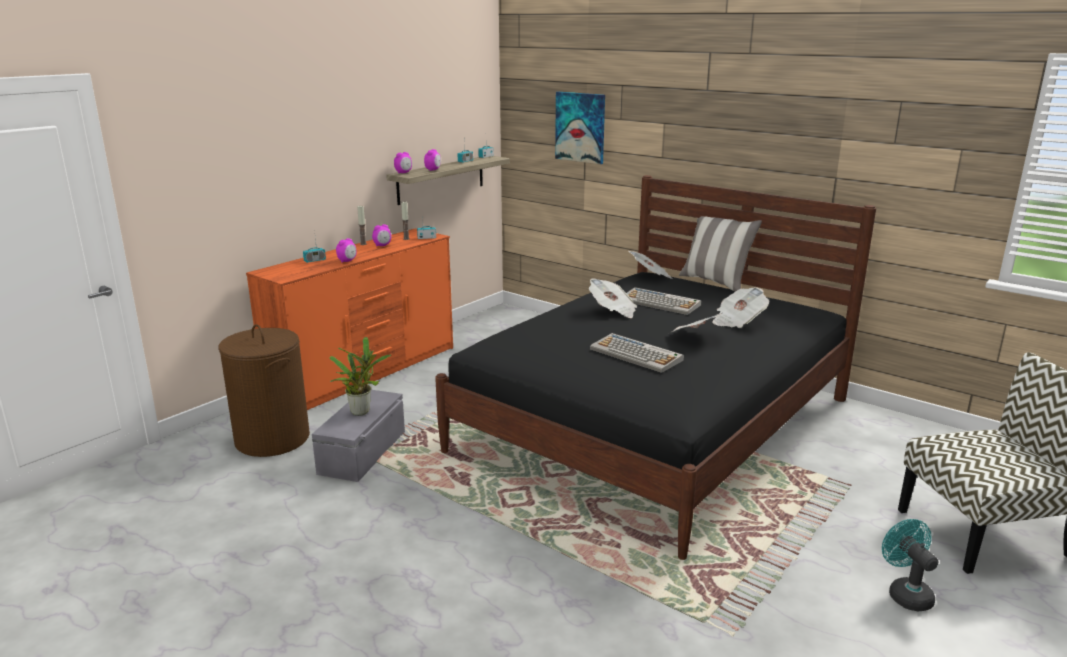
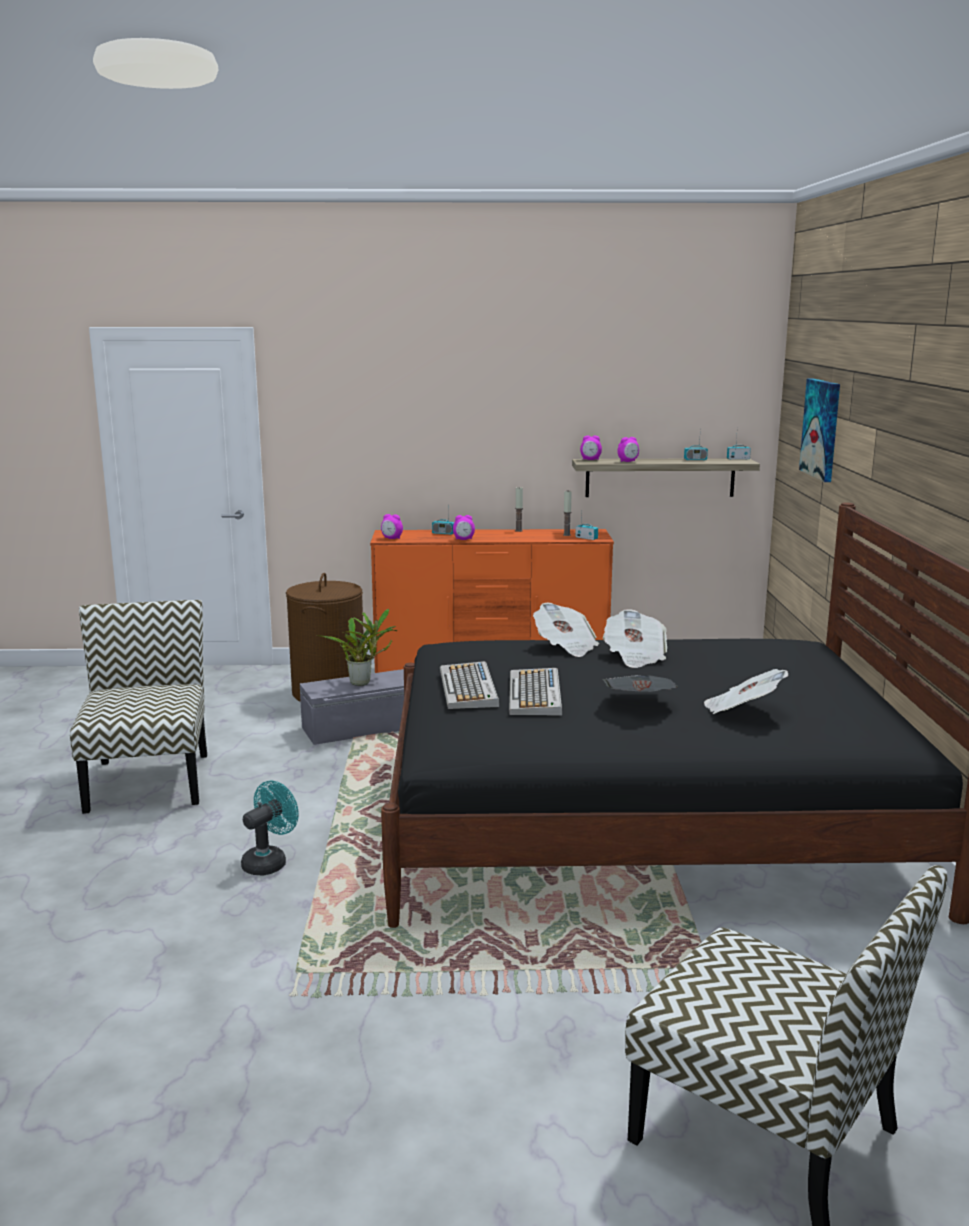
camera: 50 degrees right, 5 degrees down
(288, 585) = (148, 781): none -> chair
(382, 245) = (529, 535): alarm clock -> alarm clock (392, 538)
(650, 276) = (793, 644): newspaper -> newspaper (565, 647)
(661, 303) = (711, 667): keyboard -> keyboard (469, 688)
(715, 282) = (865, 675): pillow -> none
(905, 593) = (511, 1095): turquoise fan -> turquoise fan (269, 862)

